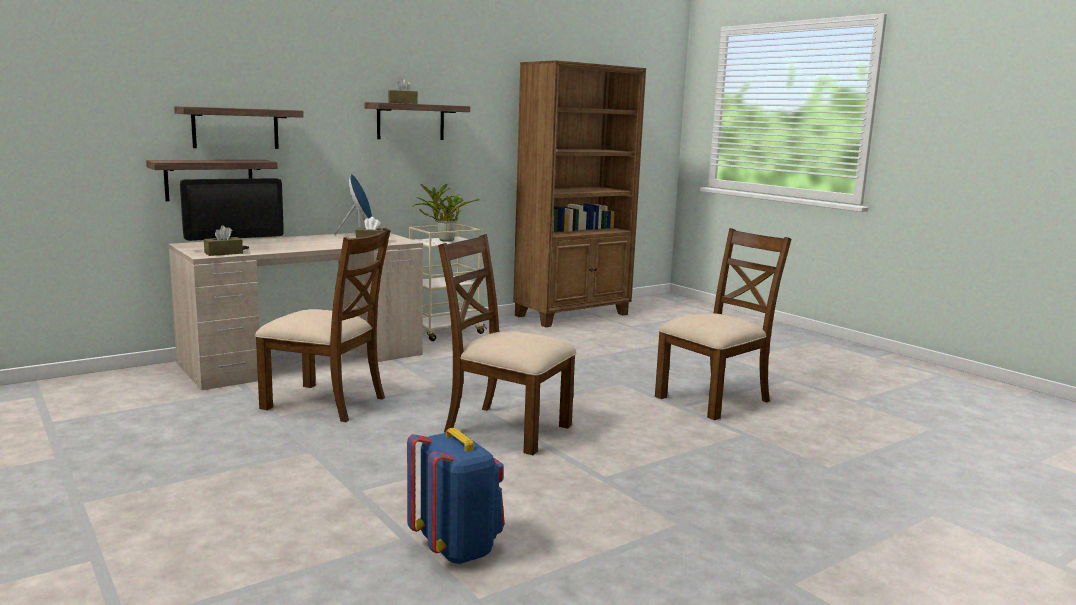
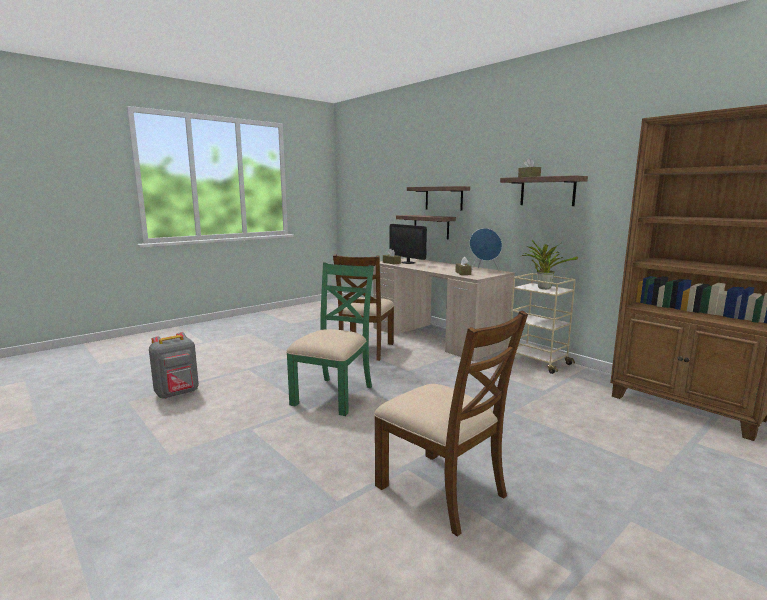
camera: 85 degrees right, 0 degrees up
(457, 548) = (177, 393): blue backpack -> grey backpack
(506, 428) = (334, 395): brown chair -> green chair

